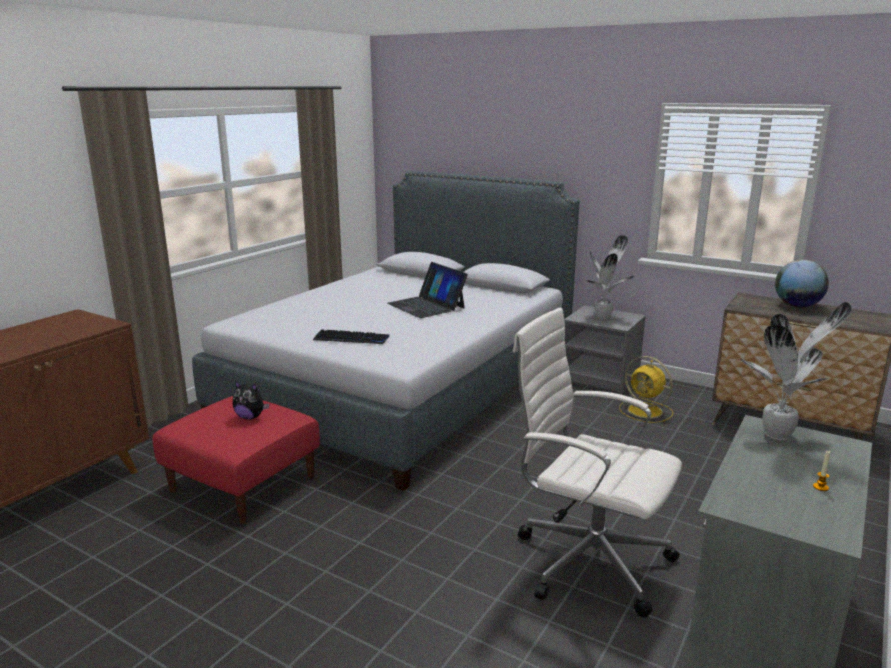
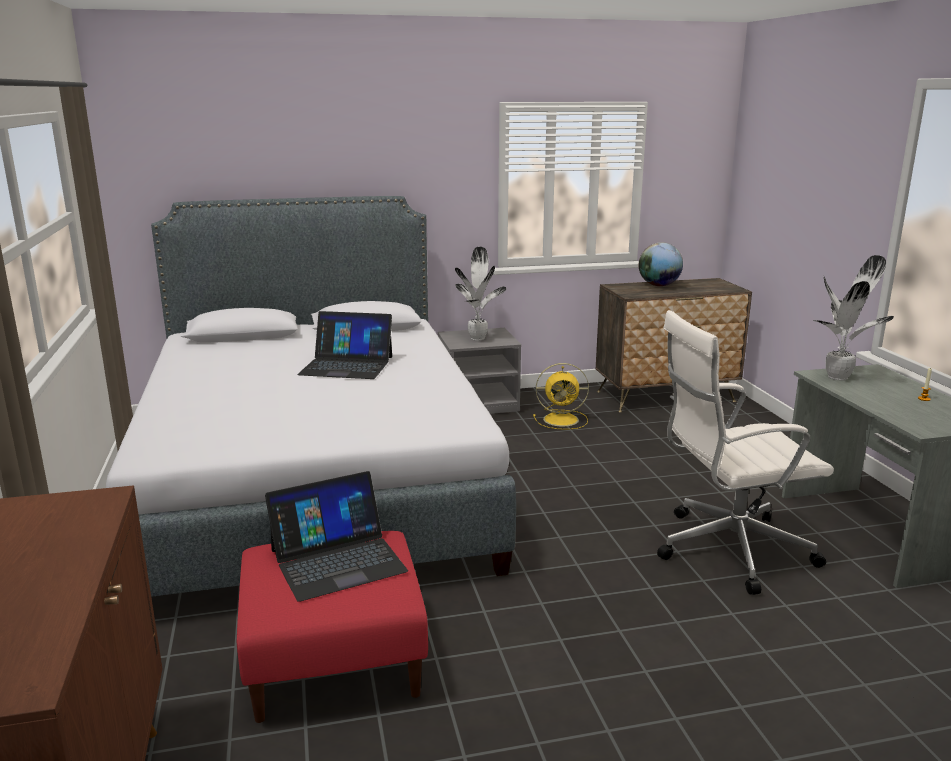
camera: 45 degrees left, 0 degrees up
(250, 417) = (337, 560): plush toy -> laptop
(351, 339) = (357, 421): keyboard -> none

